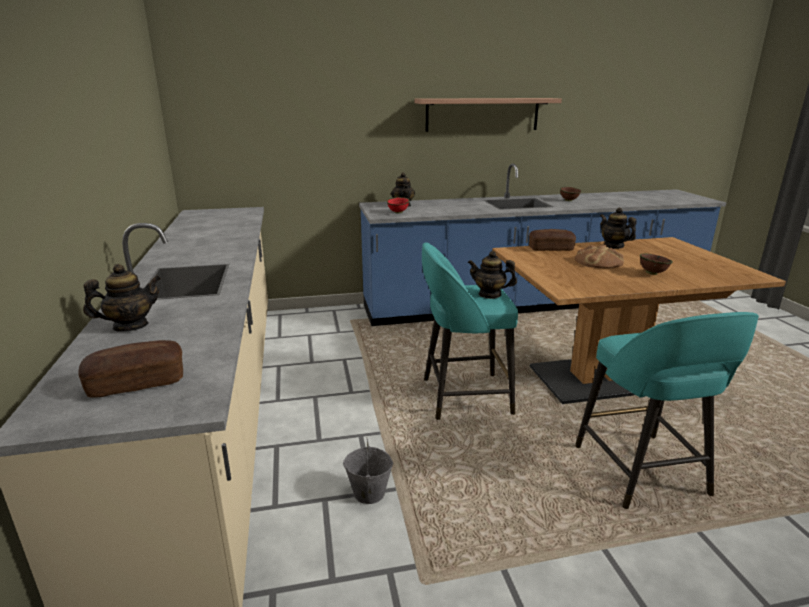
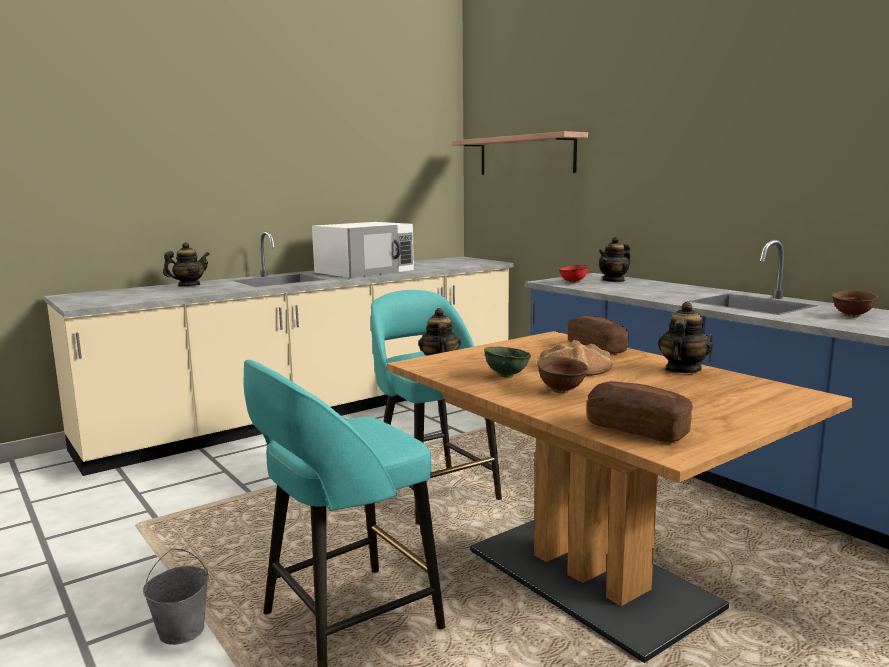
camera: 65 degrees right, 10 degrees down
(130, 326) = (188, 286): teapot -> teapot turned 75 degrees counterclockwise
(137, 383) = (108, 297): bread -> bread (637, 429)
(203, 245) = (365, 271): none -> white microwave
(368, 492) = (240, 483): grey bucket -> grey bucket (182, 630)
(482, 114) = (756, 162): shelf -> shelf (526, 155)
(612, 277) = (506, 376): none -> green bowl

